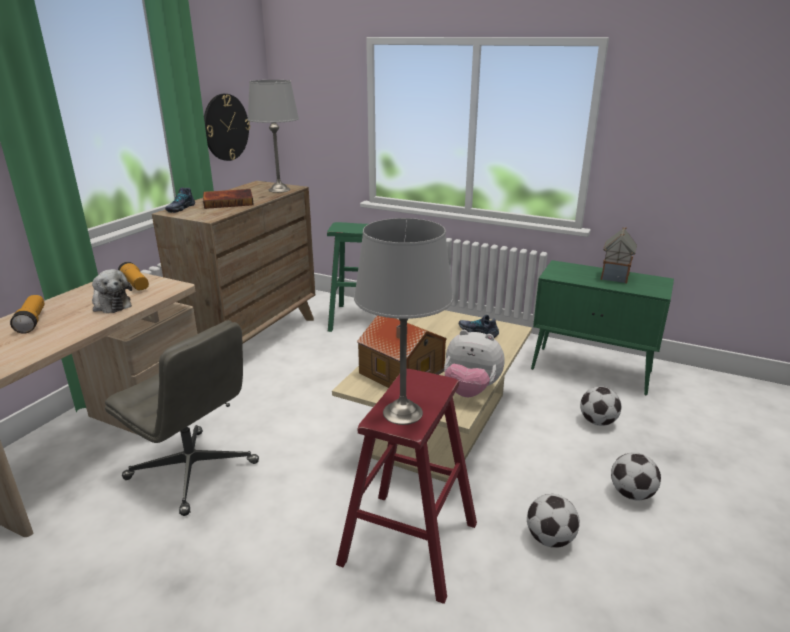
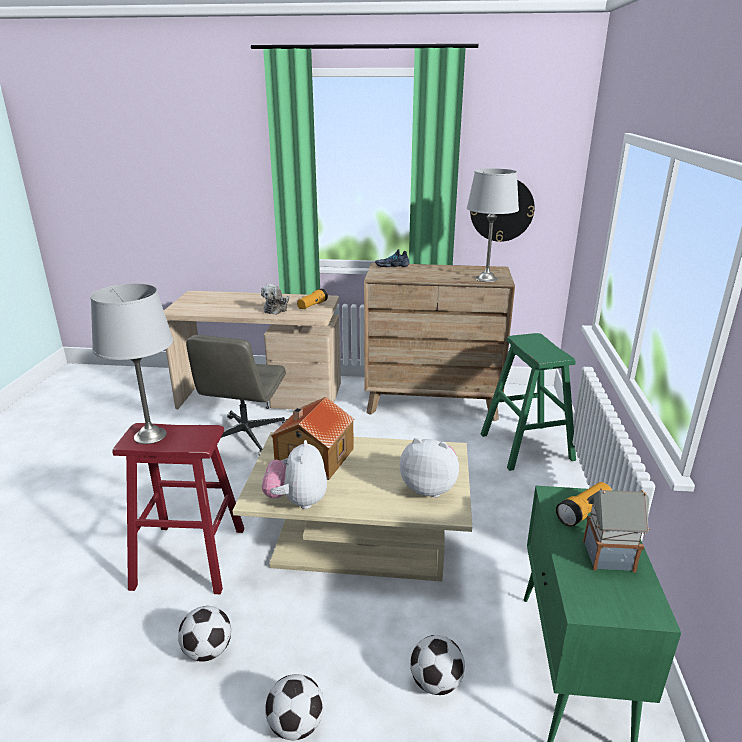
camera: 70 degrees right, 0 degrees up
(32, 322) = (242, 300): flashlight -> flashlight (583, 512)
(229, 202) = (427, 273): book -> none
(478, 331) = (429, 488): shoe -> plush toy

